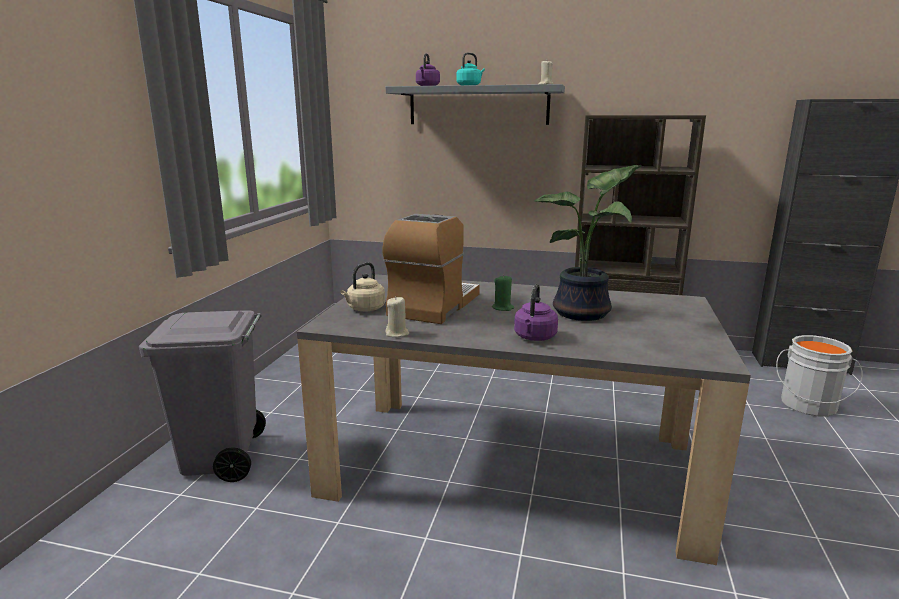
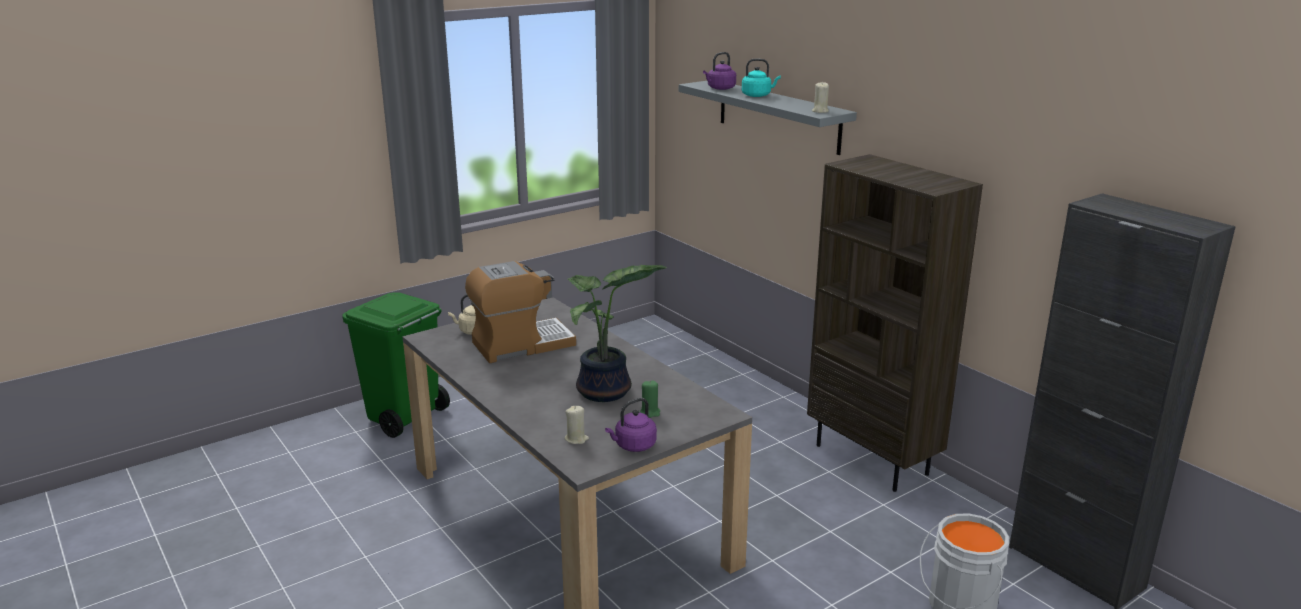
camera: 40 degrees right, 5 degrees up
(222, 459) = (404, 418): grey trash can -> green trash can
(397, 333) = (449, 360): beige candle -> beige candle (576, 439)
(503, 308) = (561, 365): green candle -> green candle (650, 412)
(534, 337) = (519, 398): purple kettle -> purple kettle (633, 446)

